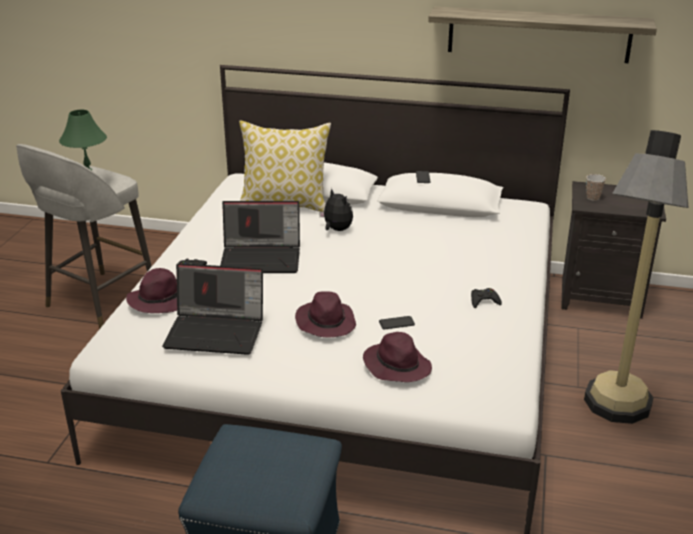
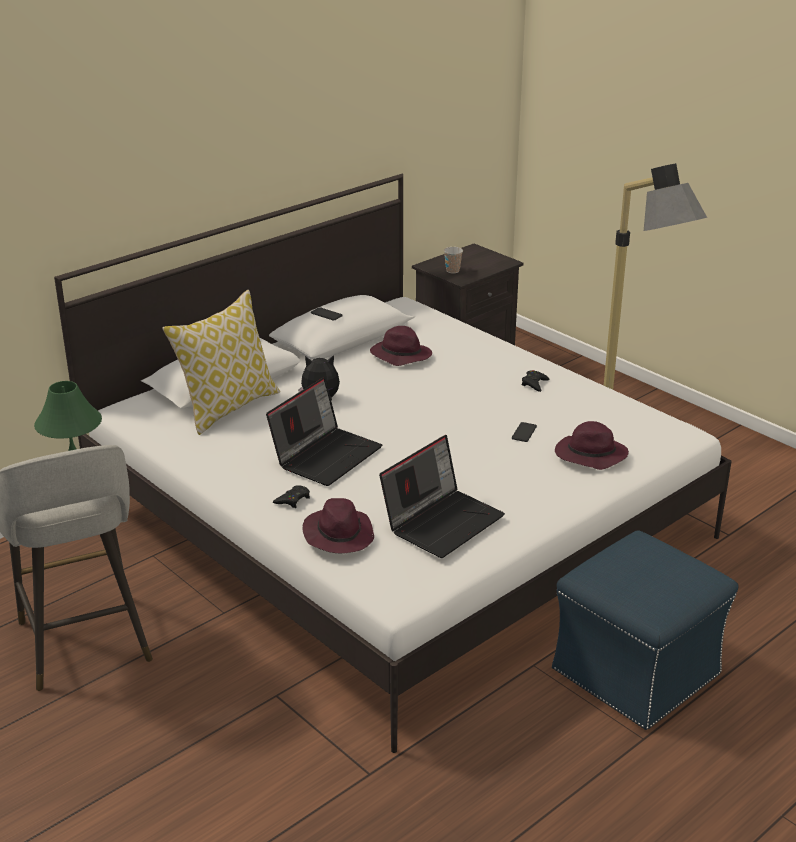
camera: 55 degrees left, 0 degrees up
(325, 322) = (485, 464): purple hat -> purple hat (400, 355)
(538, 34) = (367, 127): shelf -> none

